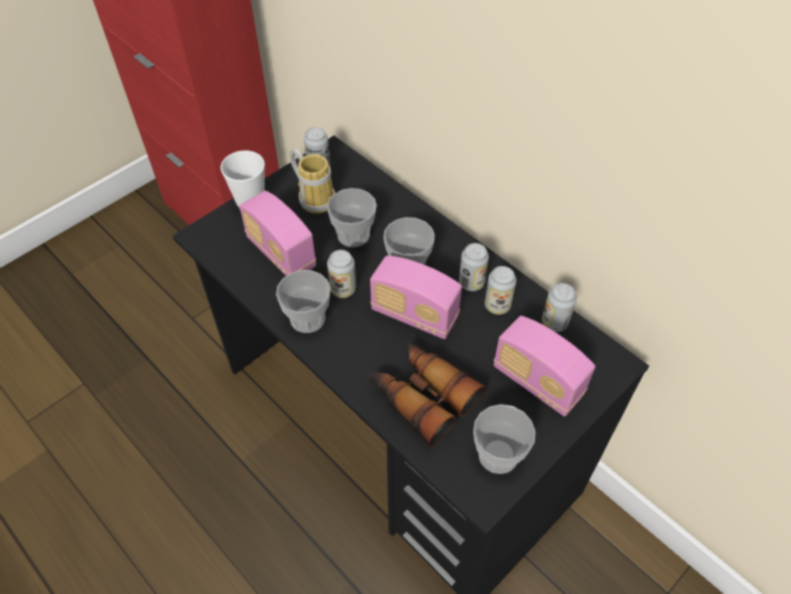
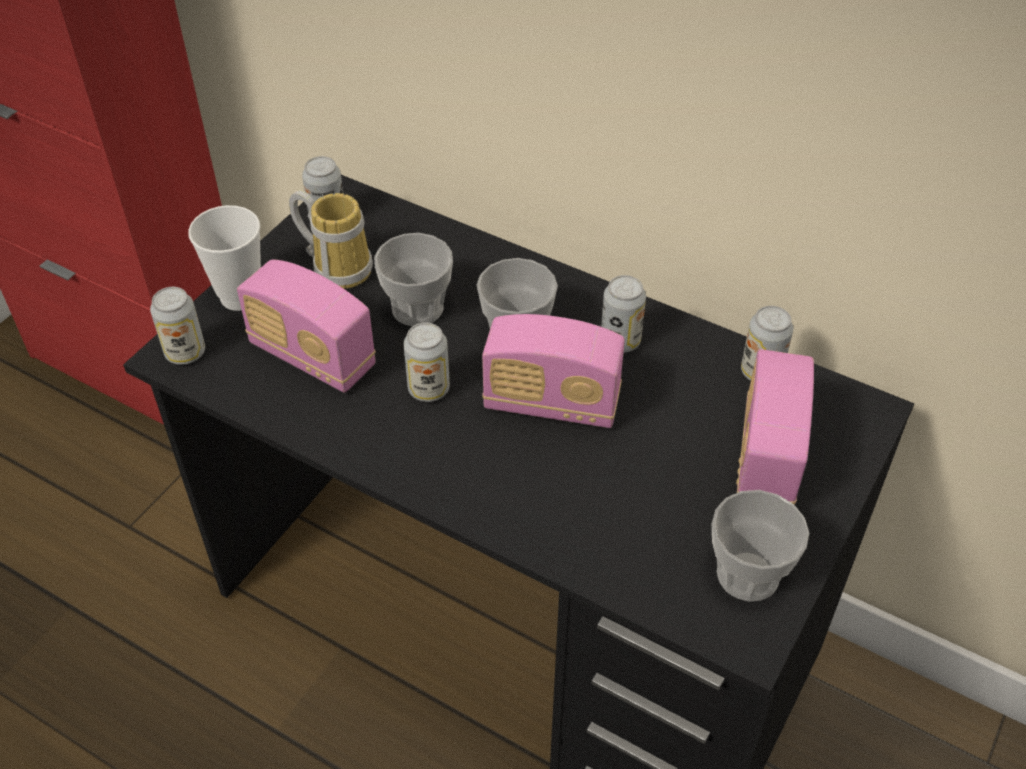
camera: 15 degrees left, 5 degrees down
(307, 318) = (388, 443): cup -> none
(422, 396) = (606, 517): binoculars -> none
(497, 305) = (670, 365): can -> can (185, 353)
(537, 382) = (766, 459): radio -> radio turned 75 degrees clockwise

